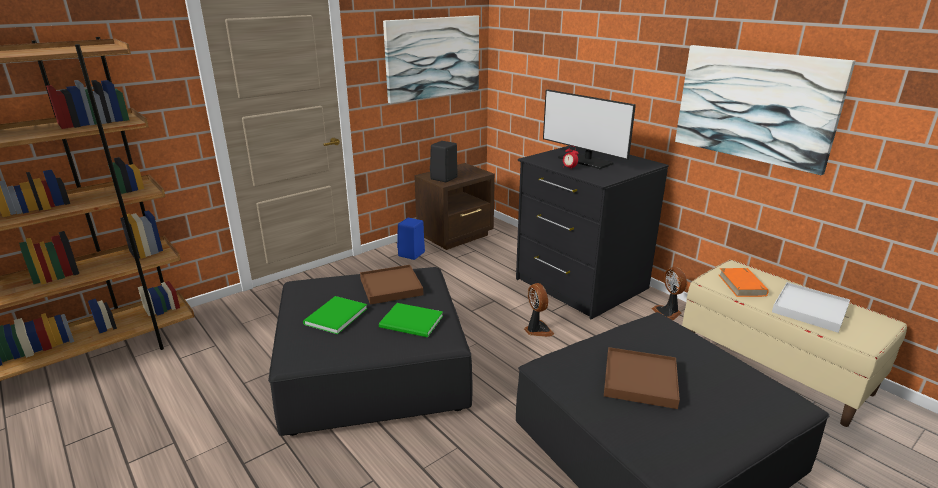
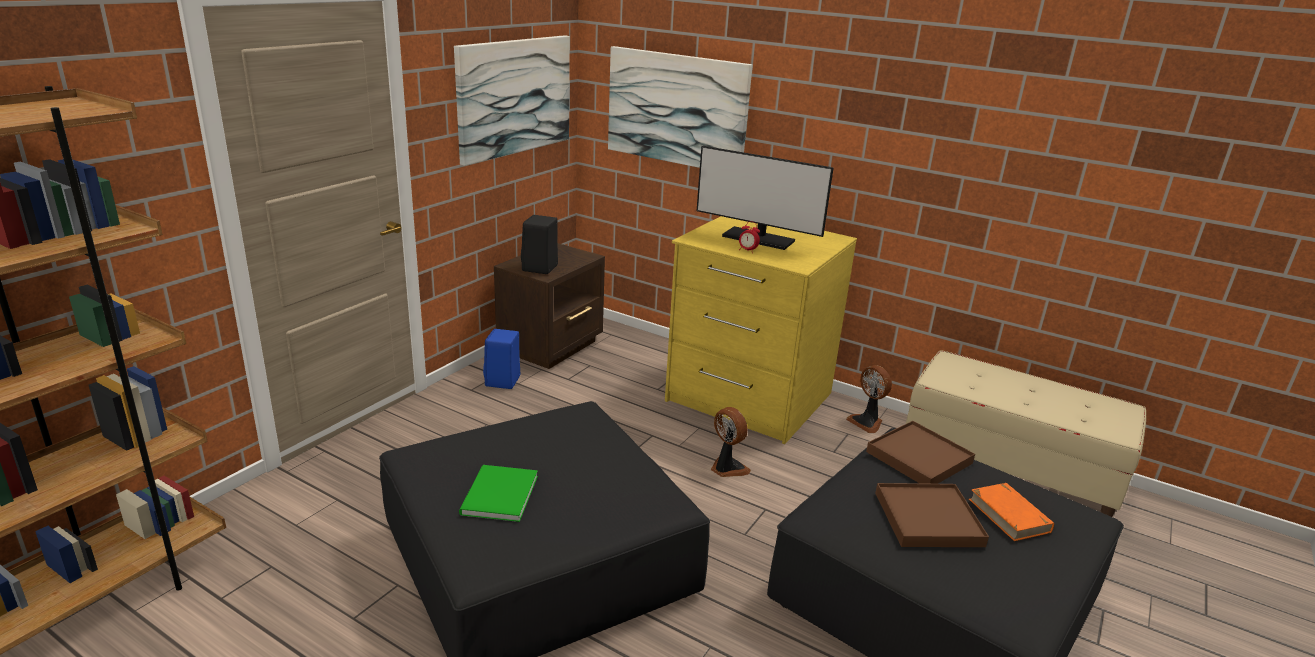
camera: 20 degrees left, 0 degrees up
(391, 287) = (550, 439): brown tray -> brown tray (918, 457)
(412, 323) = (613, 488): green book -> none
(580, 284) = (748, 398): black dresser -> yellow dresser
(742, 285) = (970, 382): orange book -> orange book (1009, 515)
(755, 106) = (967, 166): picture -> picture (677, 109)
(810, 310) = (1052, 403): white tray -> none

